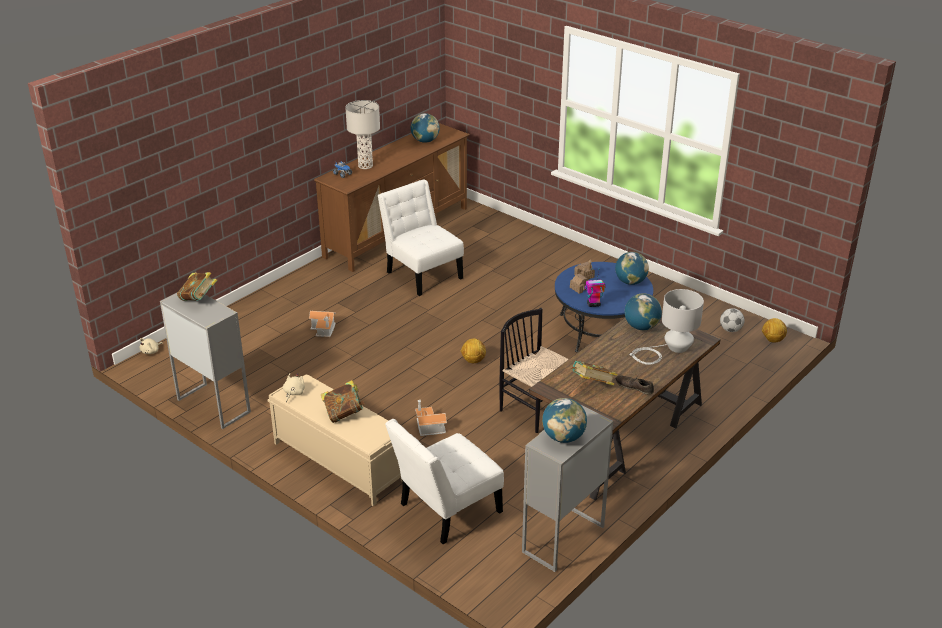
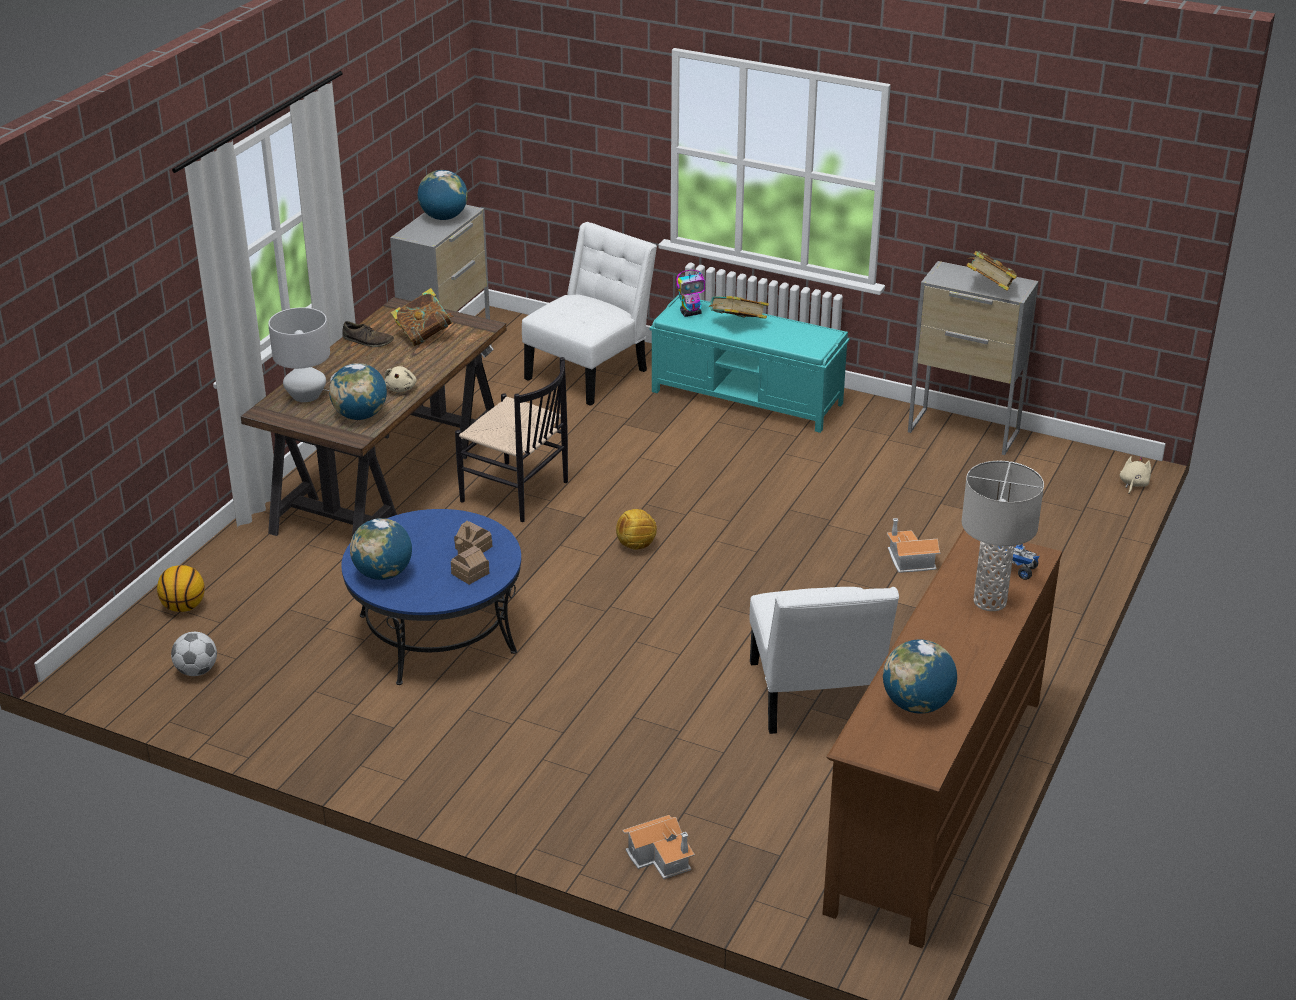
camera: 165 degrees right, 0 degrees up
(293, 393) = (817, 336): beige plush toy -> beige plush toy (401, 388)
(338, 461) = (748, 398): beige bench -> turquoise bench
(422, 273) = (814, 699): white chair -> white chair turned 45 degrees clockwise
(428, 426) = (657, 449): toy house -> toy house (661, 857)
(593, 304) = (445, 521): toy robot -> toy robot (691, 313)
(746, 365) = (183, 607): none -> basketball
(772, 340) = (123, 662): football -> none

